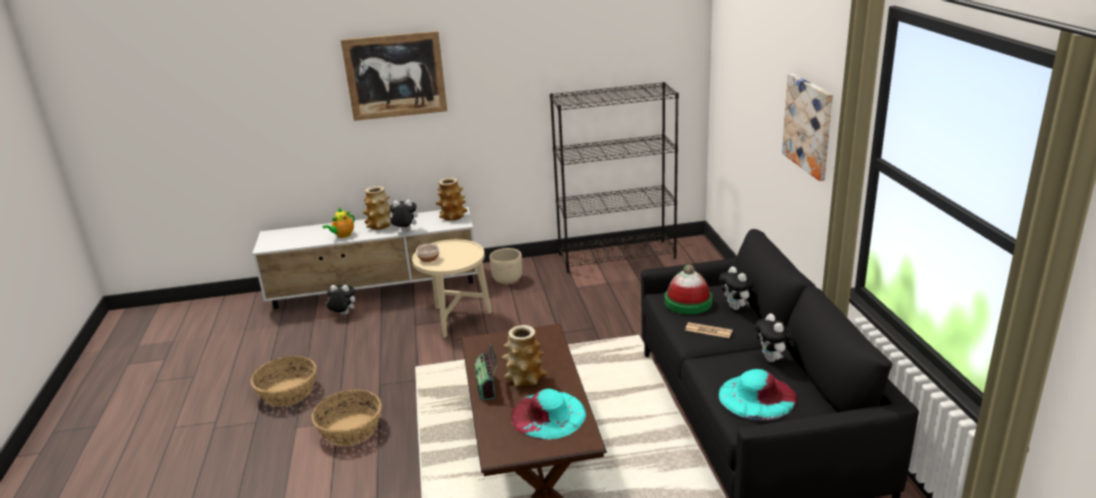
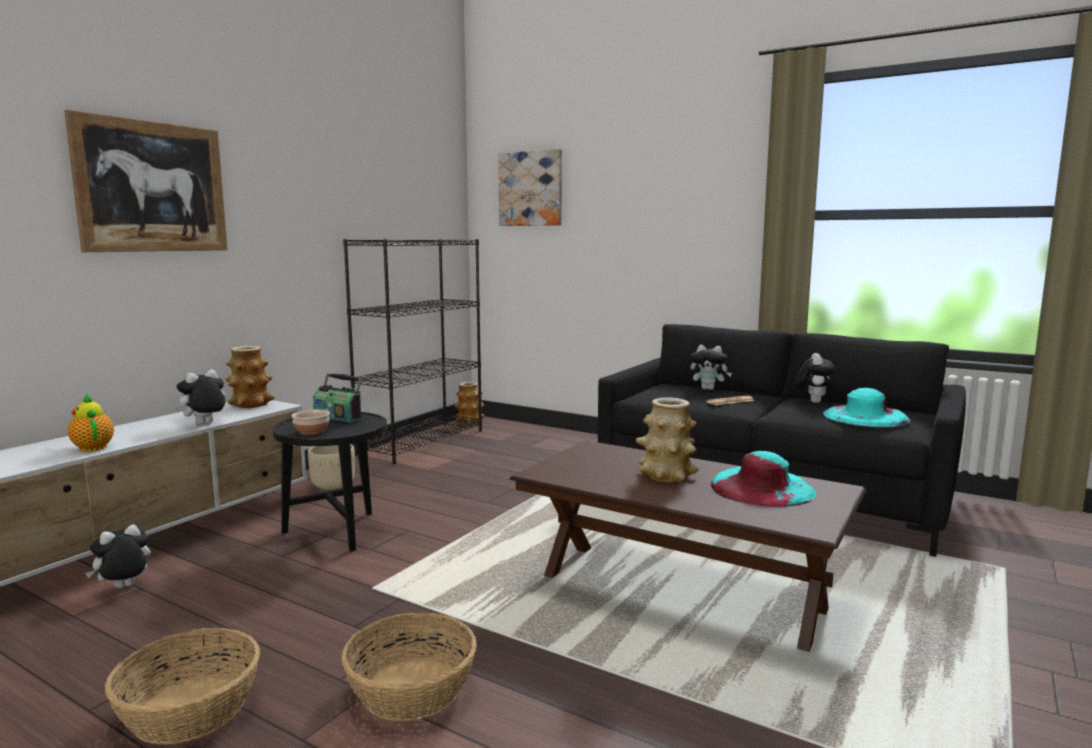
camera: 50 degrees left, 15 degrees down
(343, 236) = (93, 447): teapot -> teapot turned 150 degrees clockwise
(380, 225) = (145, 428): vase -> vase (469, 422)
(456, 320) = (337, 533): beige side table -> black side table
(487, 386) = (650, 493): radio -> radio (338, 417)
(688, 302) = (668, 394): hat -> none
(773, 360) = (812, 401): plush toy -> plush toy turned 105 degrees counterclockwise
(809, 125) = (683, 221): picture -> picture (531, 189)

